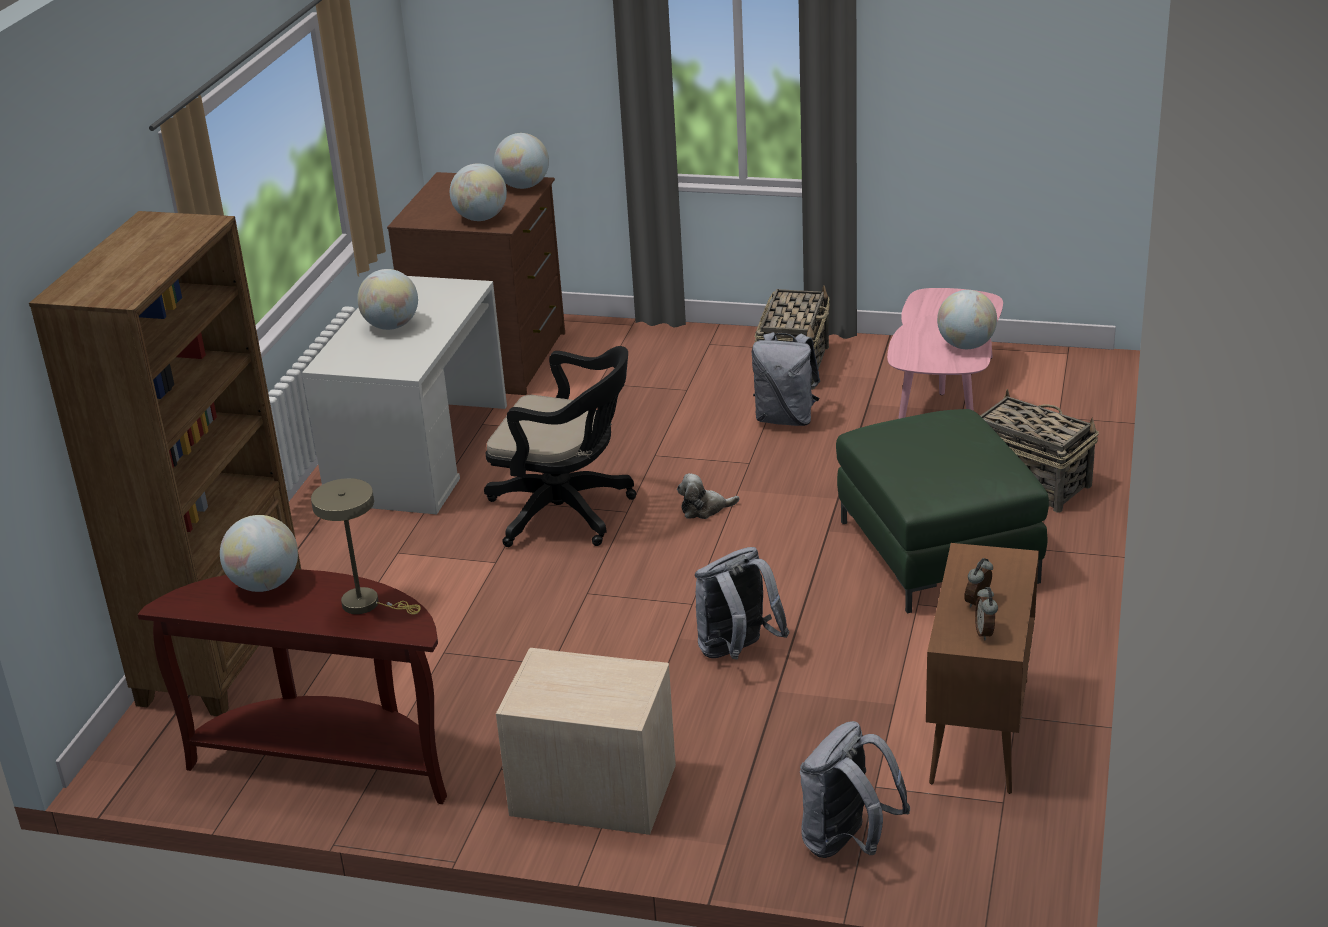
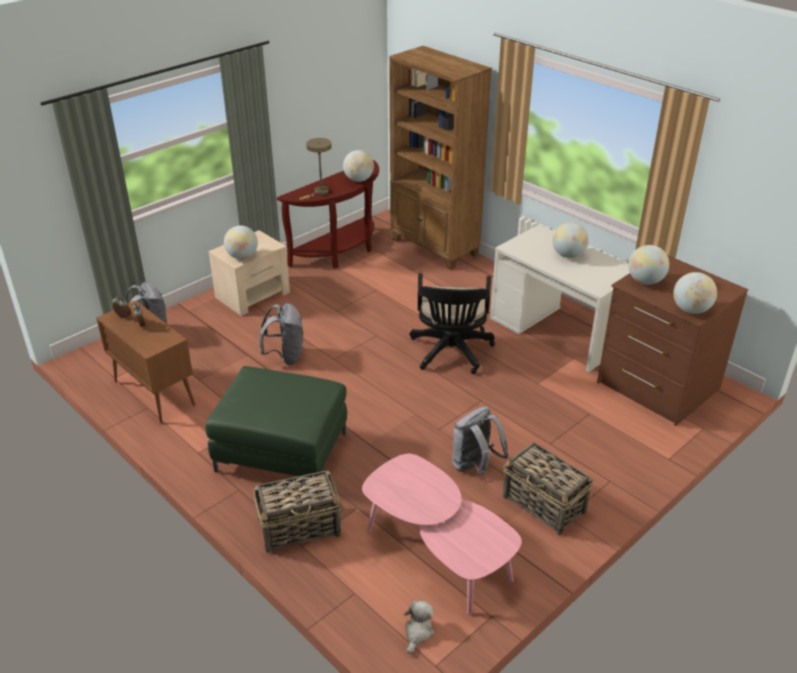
camera: 120 degrees right, 5 degrees up
(568, 513) = (451, 353): black office chair -> black office chair turned 45 degrees counterclockwise
(704, 509) = (408, 395): plush toy -> plush toy (417, 632)
(966, 346) = (398, 499): globe -> globe (242, 256)

